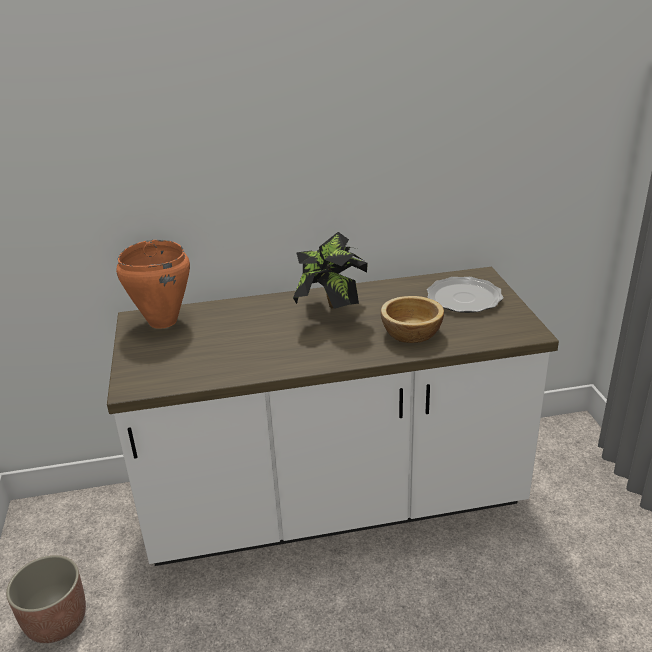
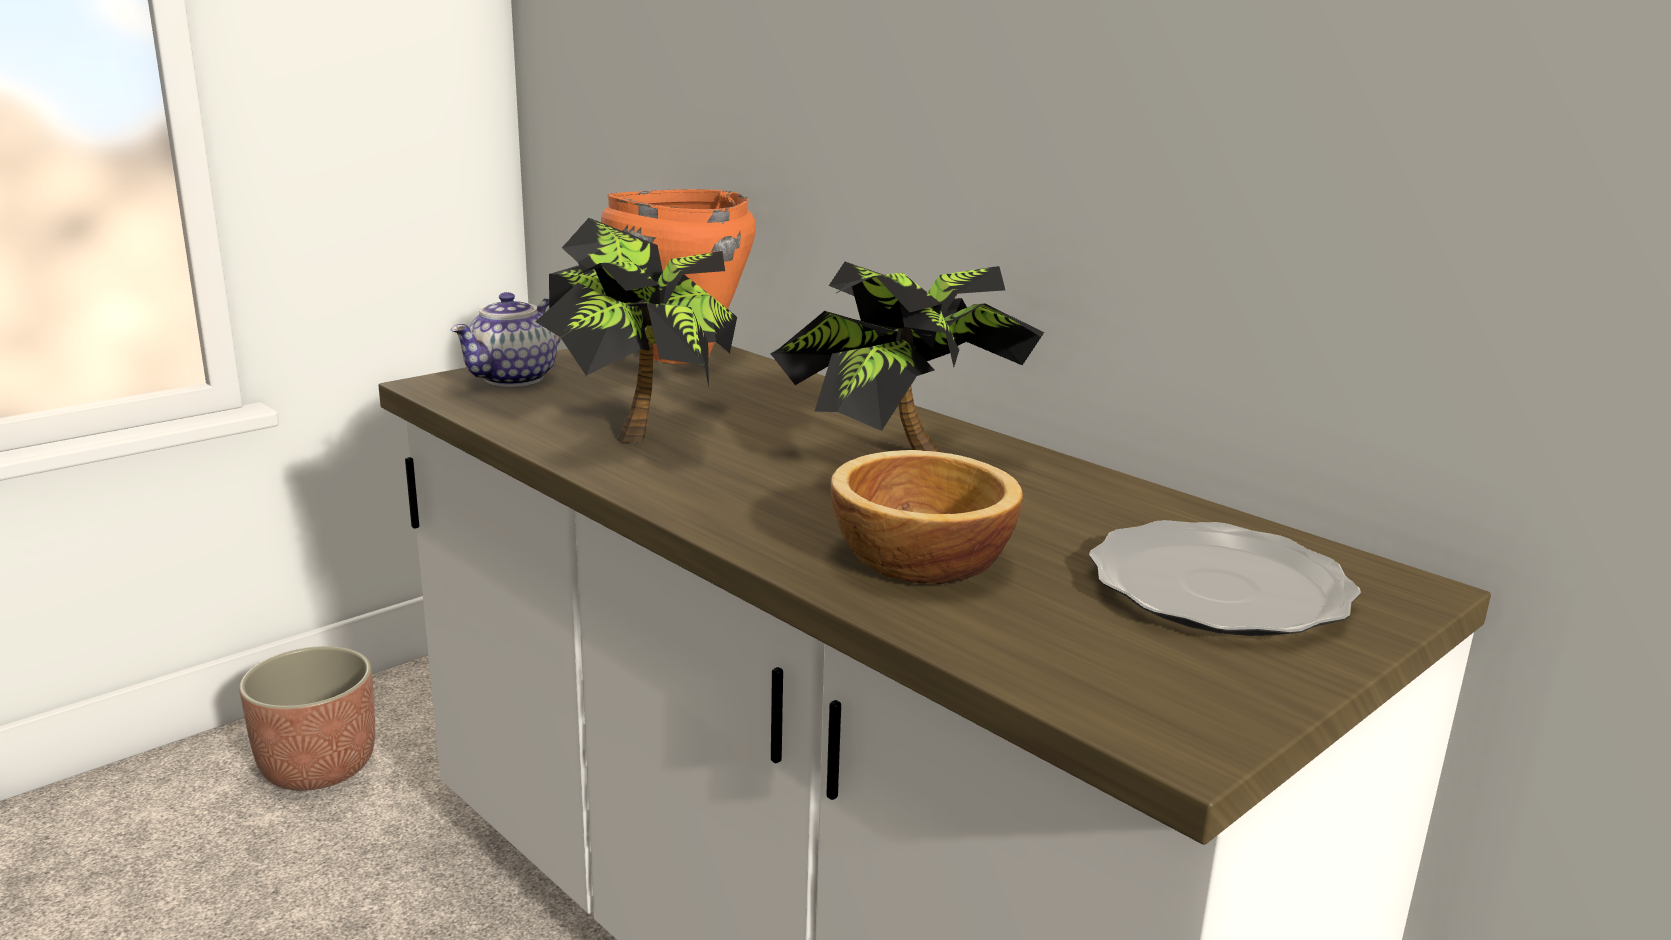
camera: 55 degrees right, 10 degrees down
(147, 367) = (514, 379): none -> teapot
(248, 351) = (644, 429): none -> potted plant

